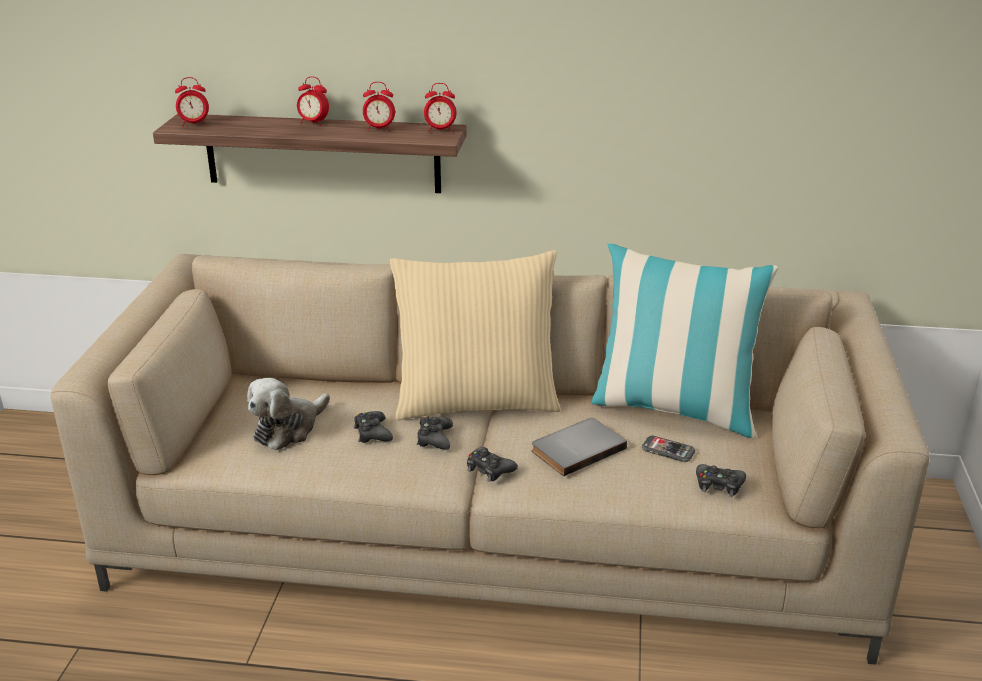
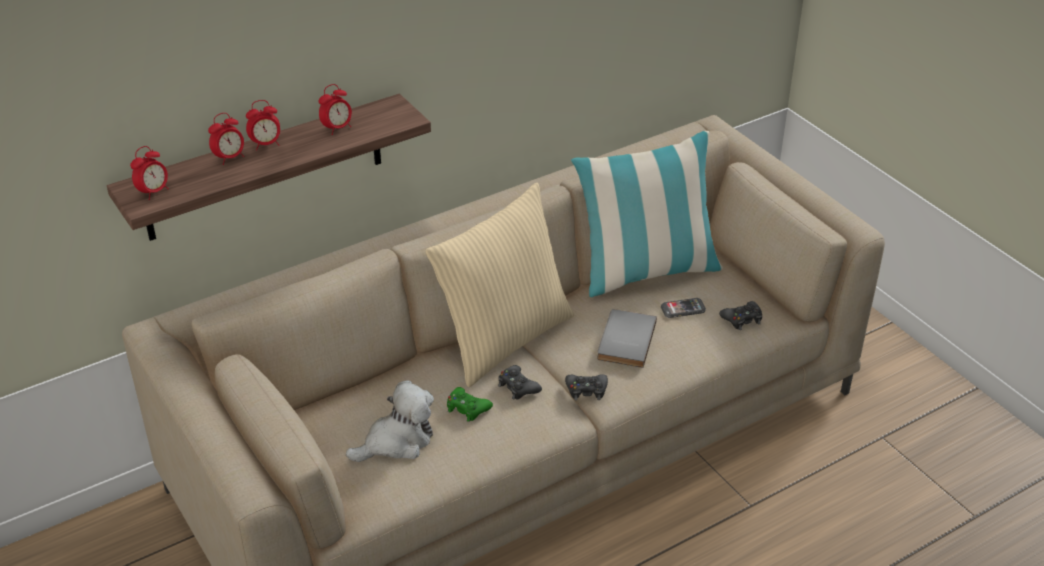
camera: 40 degrees left, 10 degrees up
(288, 429) = (397, 441): plush toy -> plush toy turned 120 degrees counterclockwise
(372, 433) = (467, 408): black game controller -> green game controller
(440, 130) = (391, 109): alarm clock -> alarm clock (229, 158)

